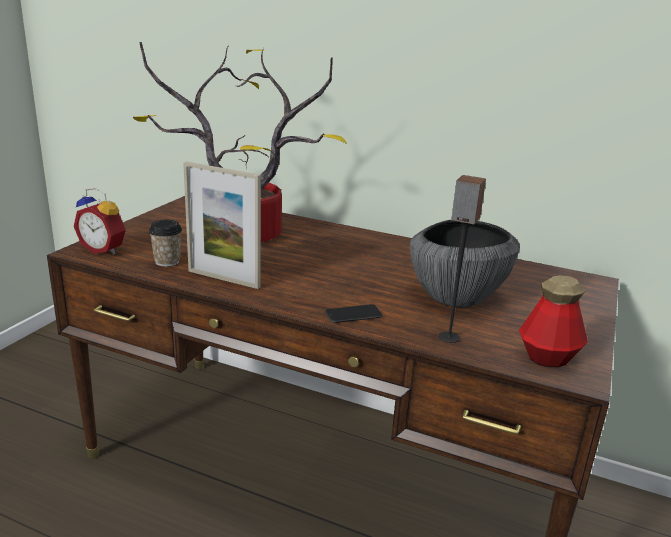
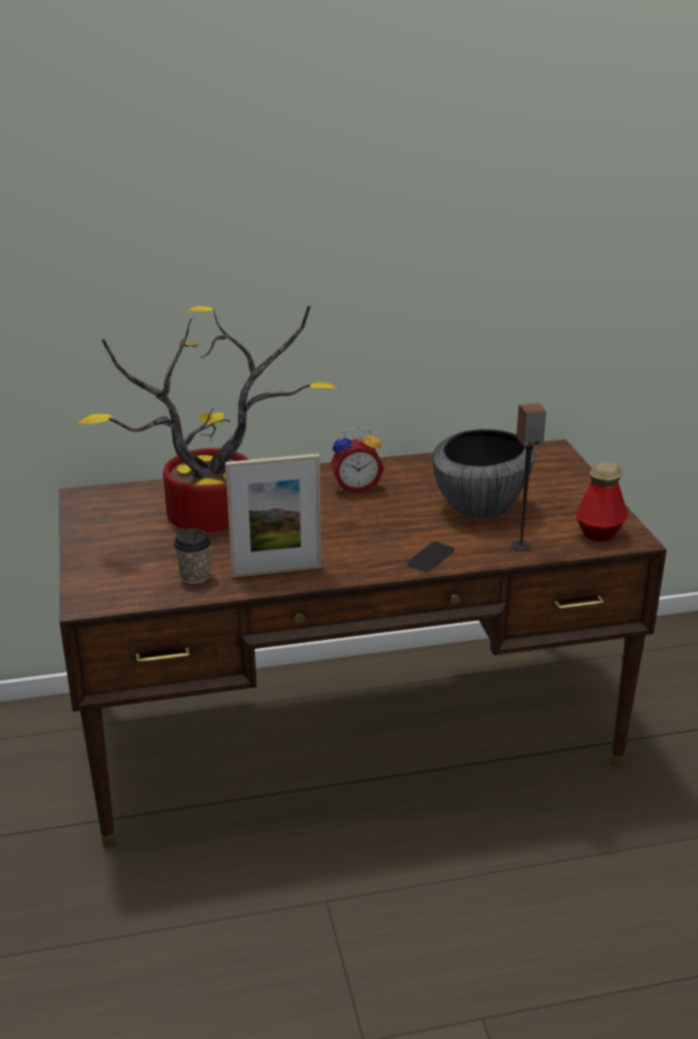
camera: 35 degrees left, 5 degrees up
(104, 249) = (108, 590): alarm clock -> alarm clock (356, 487)

